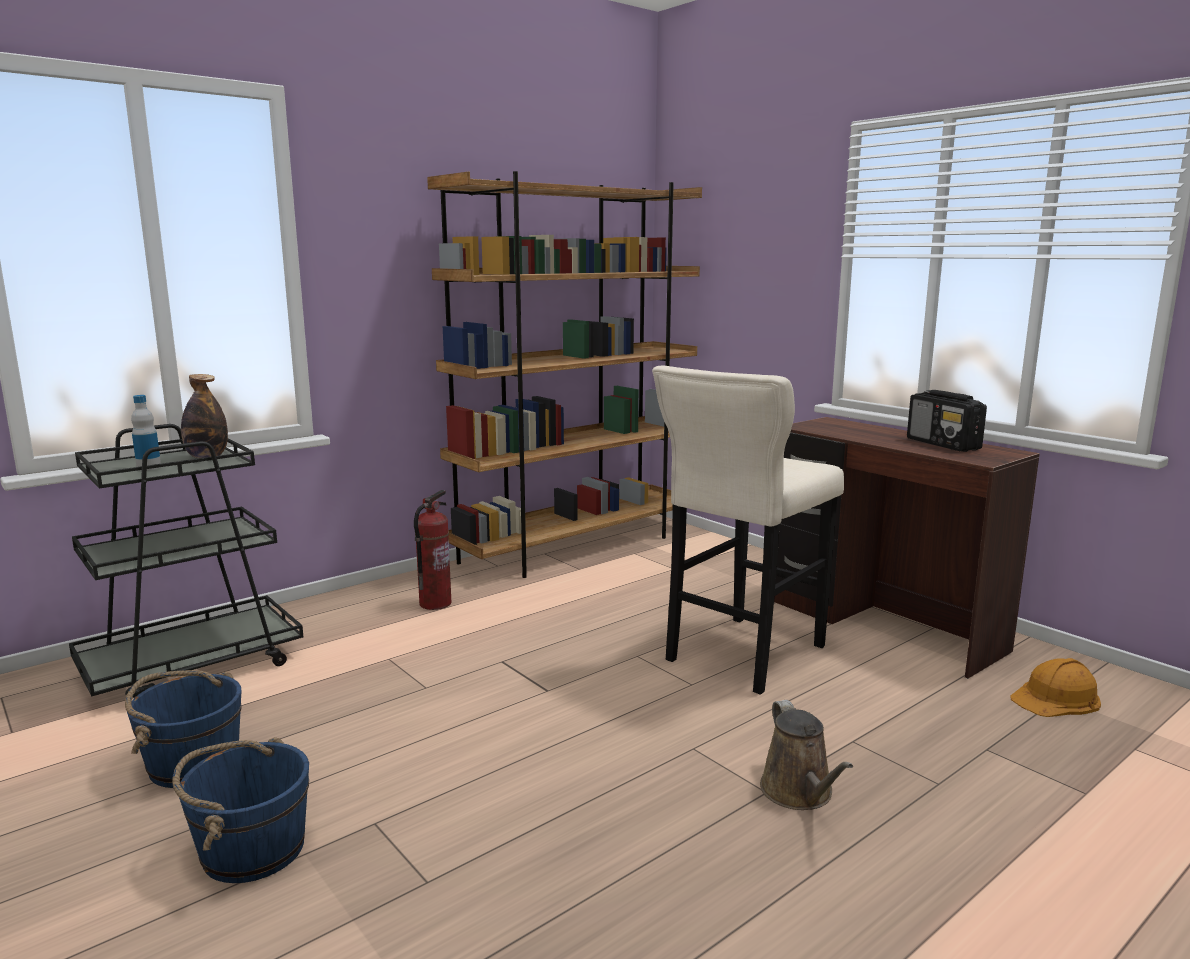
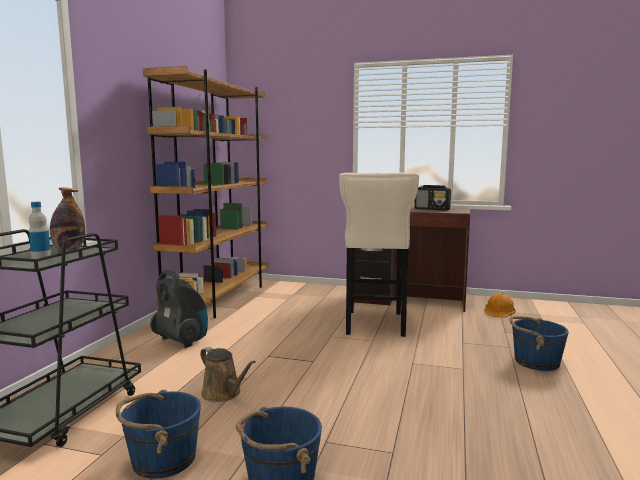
camera: 35 degrees left, 5 degrees down
(435, 603) = (182, 340): fire extinguisher -> vacuum cleaner
(799, 793) = (474, 365): brown watering can -> brown watering can (223, 393)
(945, 835) = (535, 361): none -> blue bucket

